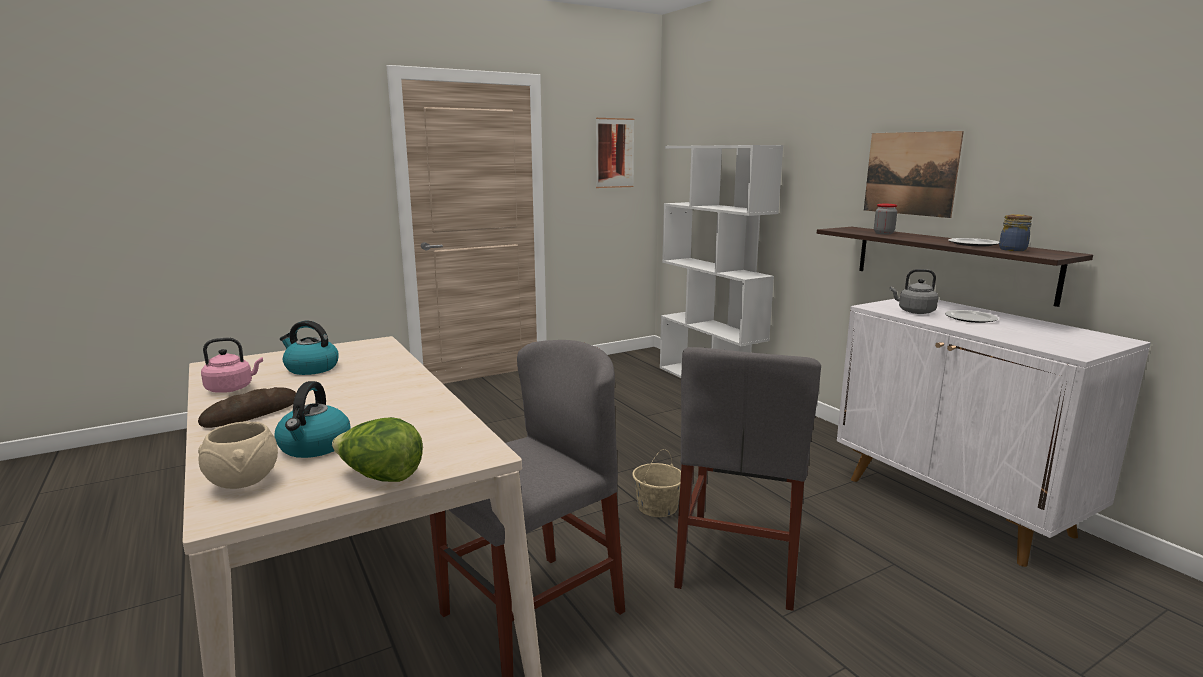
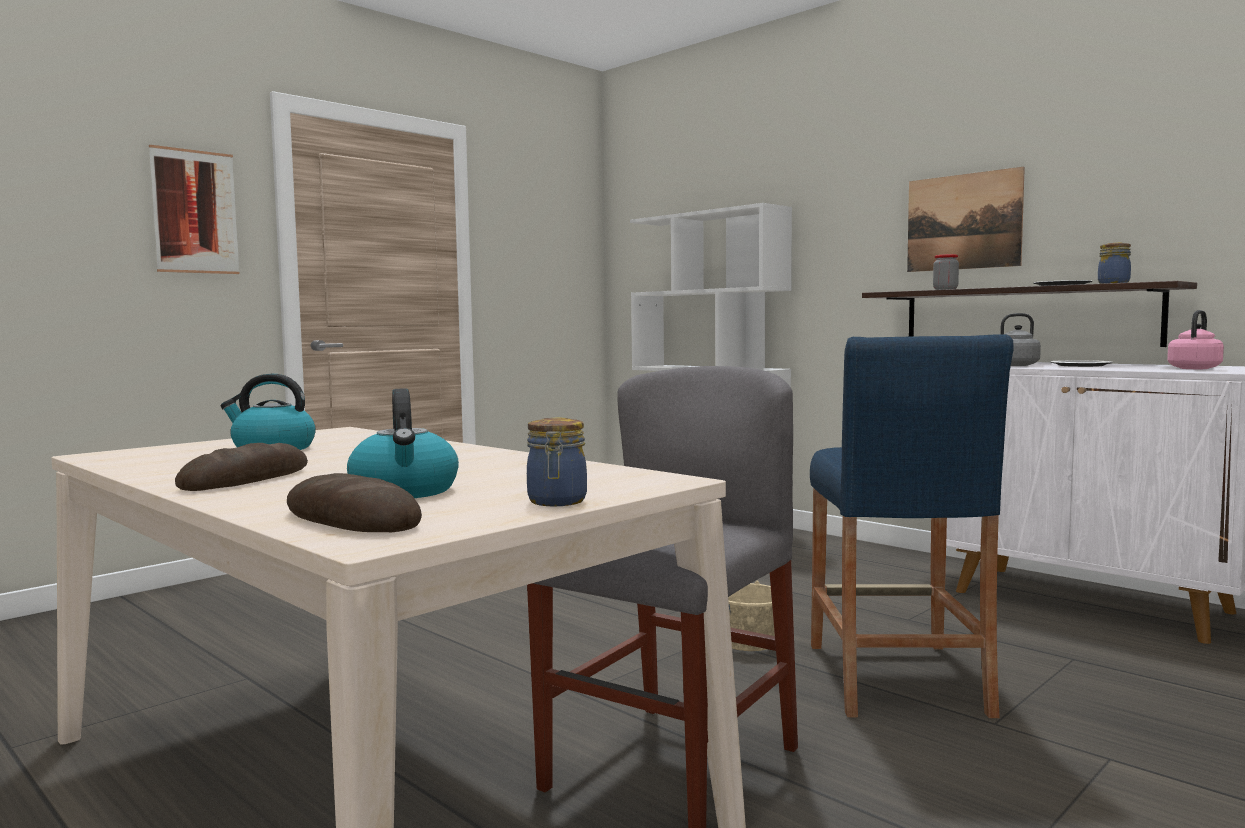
camera: 15 degrees left, 10 degrees down
(232, 388) = (171, 467): pink kettle -> pink kettle (1195, 368)
(245, 483) = (351, 519): beige bowl -> bread
(380, 477) = (556, 502): lettuce -> jar
(614, 153) = (555, 235): picture -> picture (195, 212)
(739, 560) = (895, 678): grey chair -> blue stool

